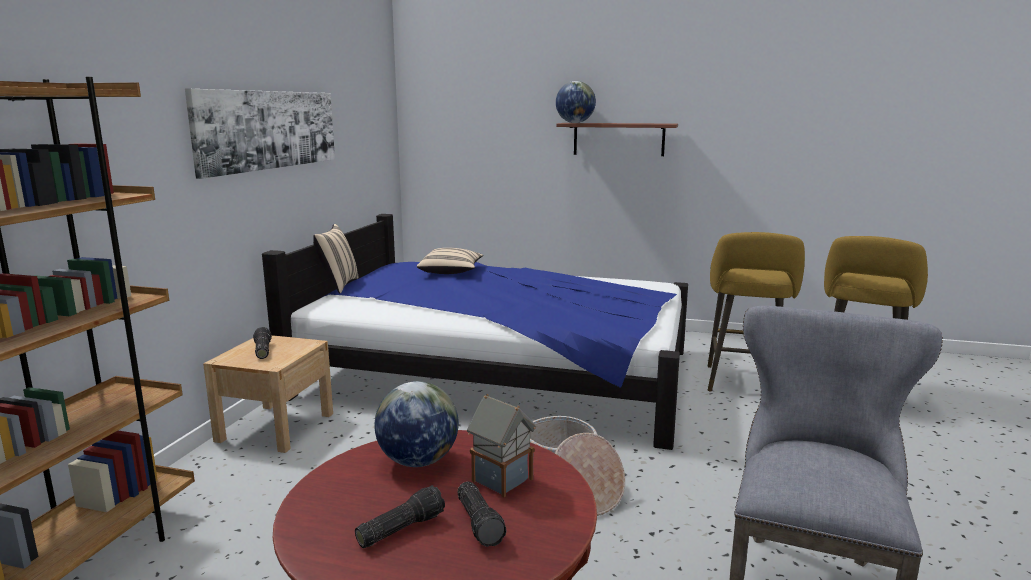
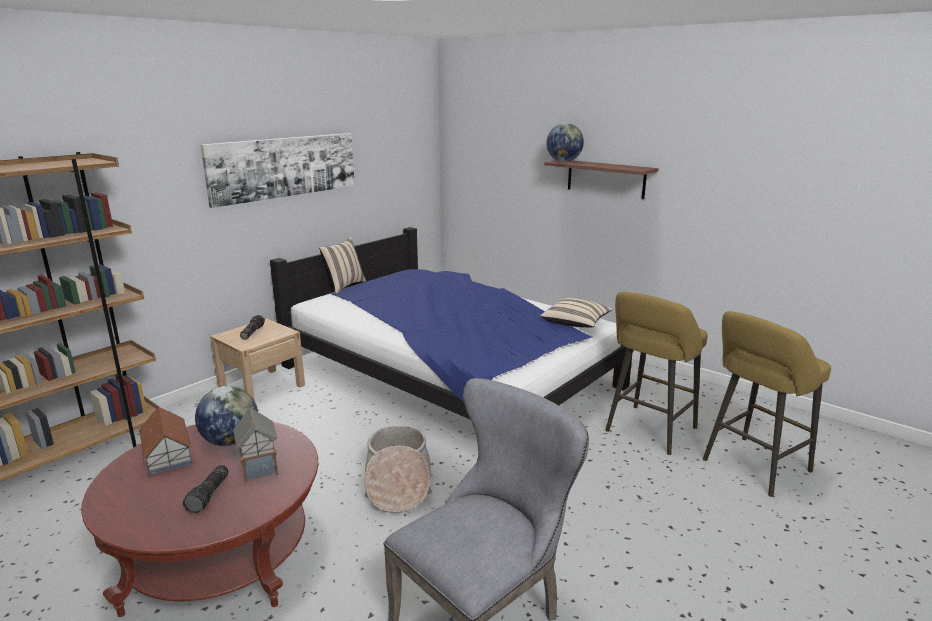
camera: 25 degrees right, 5 degrees up
(350, 496) = (167, 455): none -> toy house
(400, 528) = (165, 485): flashlight -> none
(451, 272) = (437, 285): beige pillow -> beige pillow (576, 323)

